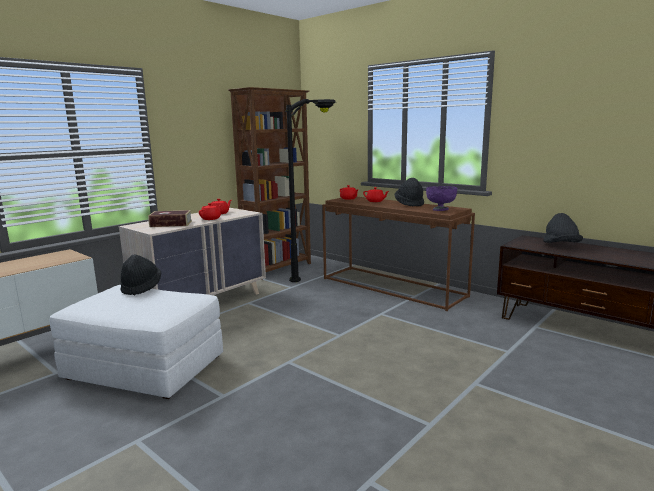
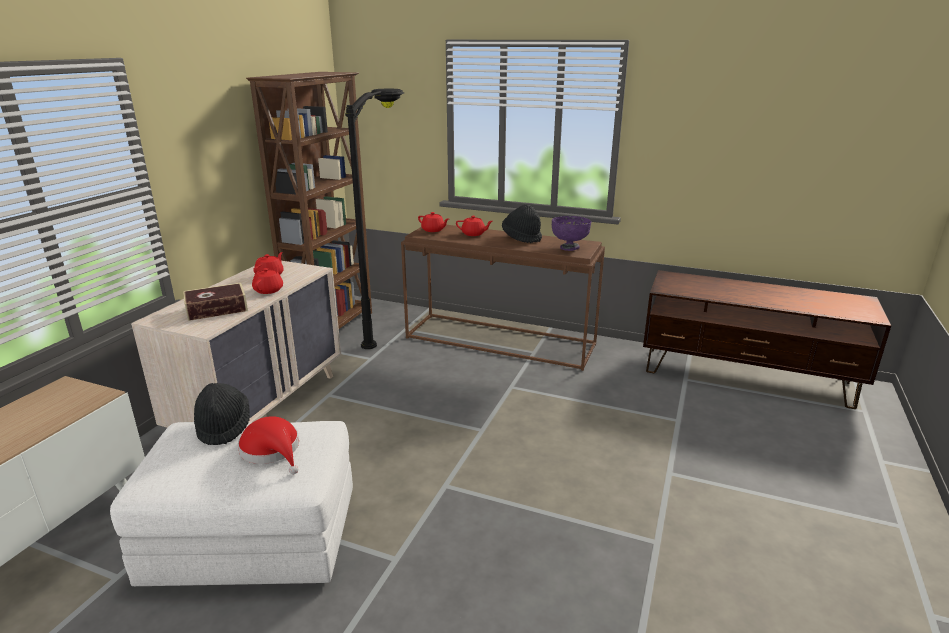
camera: 20 degrees left, 10 degrees up
(157, 301) = (272, 450): none -> red hat
(561, 245) = (710, 285): black hat -> none

